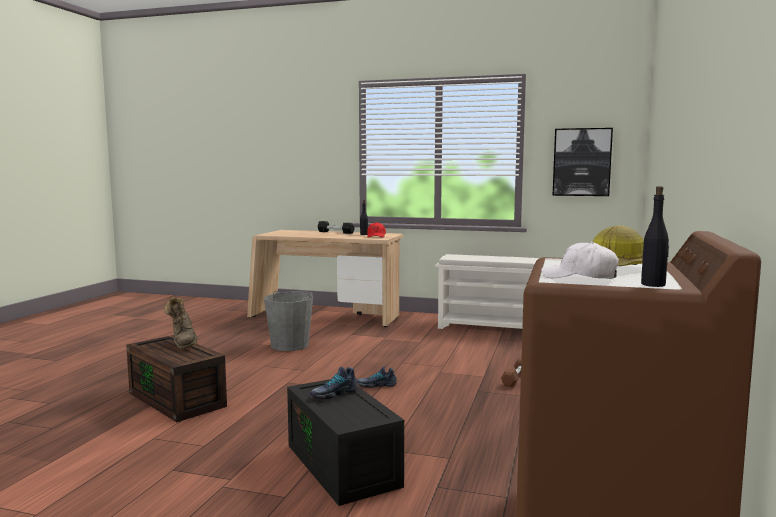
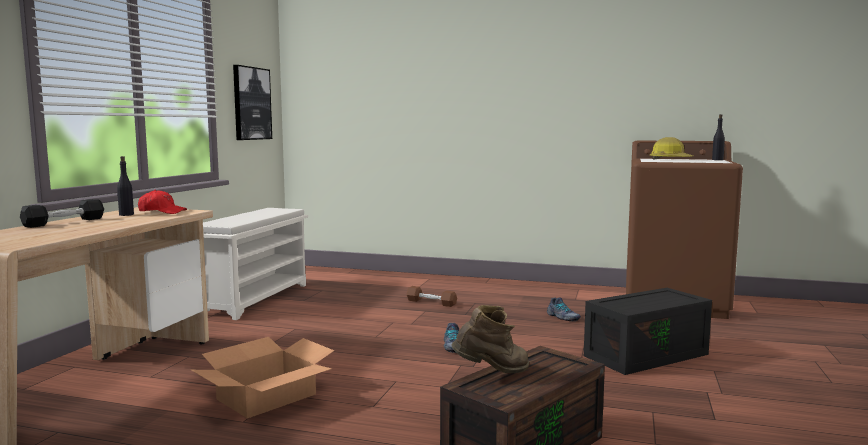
camera: 90 degrees left, 0 degrees up
(290, 345) = (267, 397): grey bucket -> cardboard box
(333, 393) = (633, 302): shoe -> shoe (562, 317)
(580, 277) = (709, 161): white cap -> none

